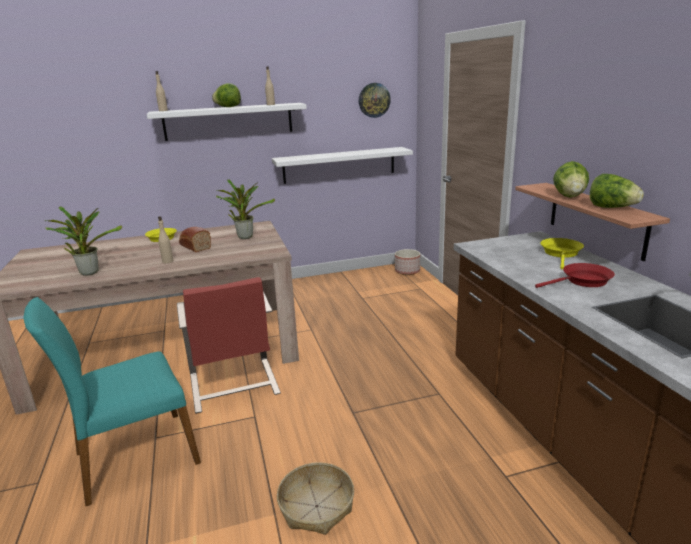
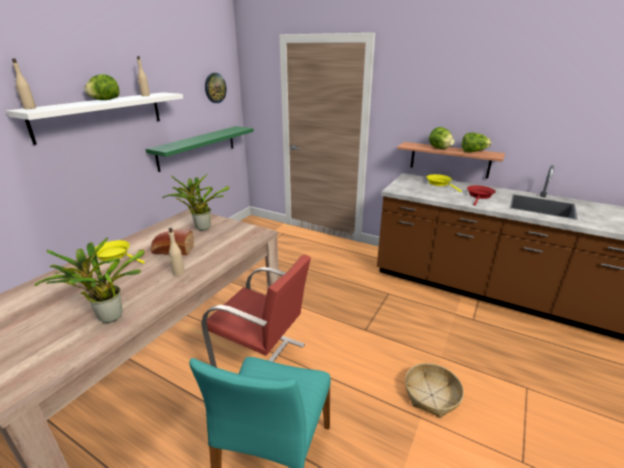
camera: 45 degrees left, 5 degrees up
(339, 165) = (197, 147): white shelf -> green shelf
(407, 271) = (257, 224): planter -> none

